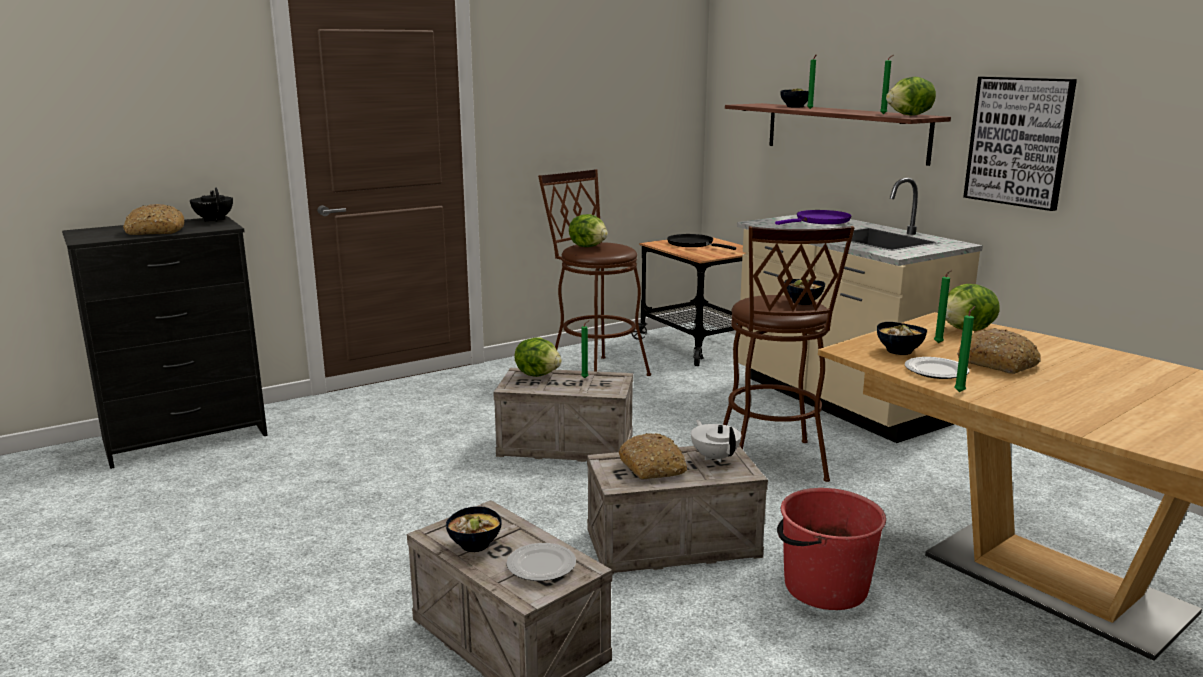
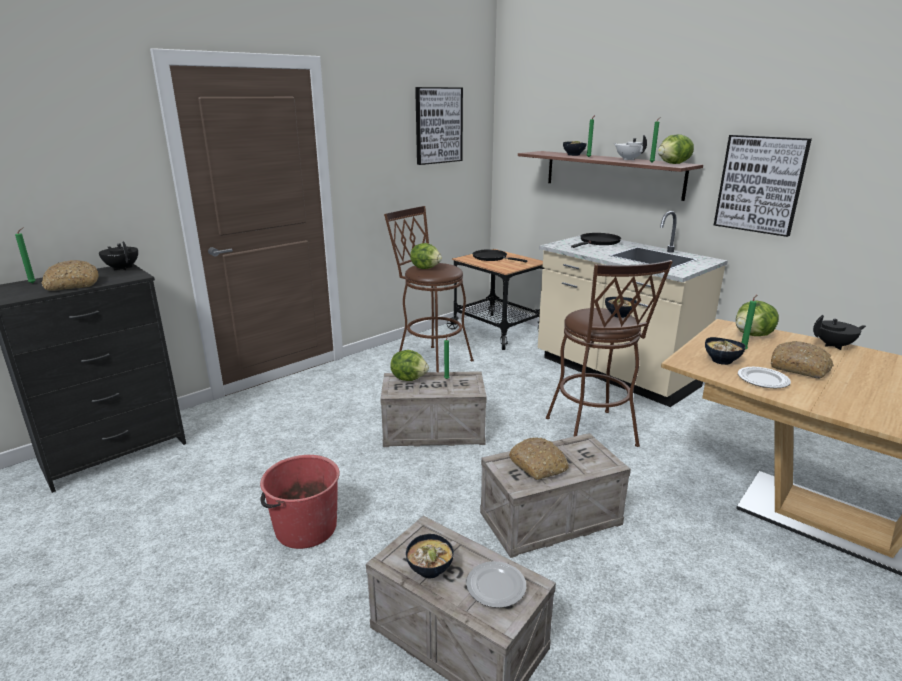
camera: 10 degrees left, 5 degrees up
(625, 69) = (438, 125): none -> picture
(715, 457) = (581, 450): white teapot -> white teapot (628, 159)
(820, 221) = (598, 242): purple frying pan -> black frying pan
(824, 587) = (679, 548): red bucket -> red bucket (305, 528)
(960, 391) = (796, 400): green candle -> green candle (34, 283)
(1071, 345) = (834, 346): none -> black teapot

